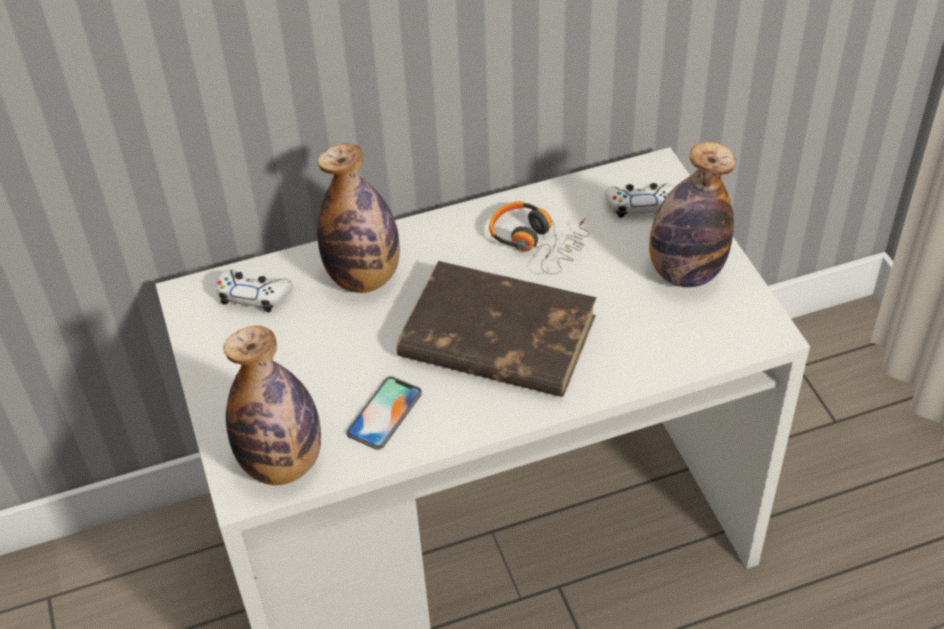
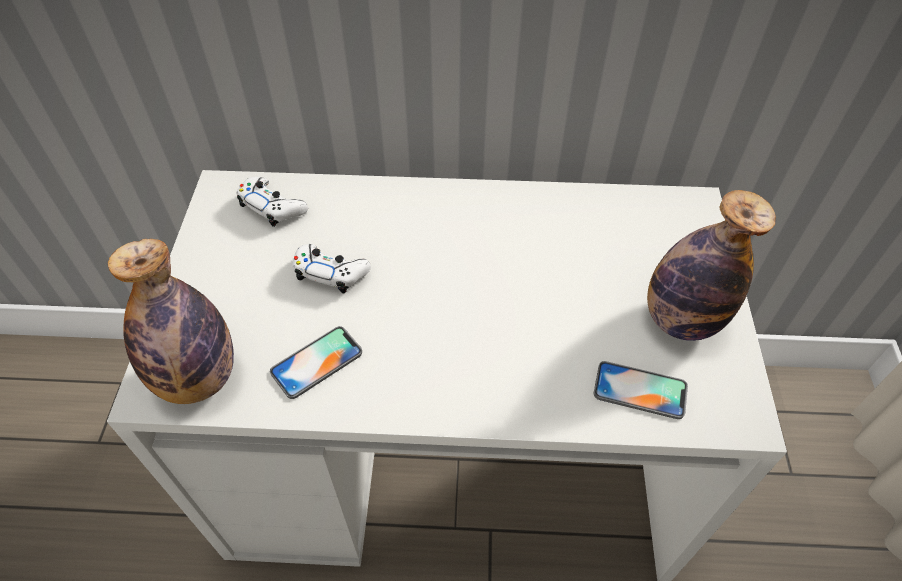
camera: 20 degrees right, 5 degrees up
(364, 277) = (373, 222): bottle -> none
(496, 337) = (460, 322): brown book -> none
(537, 242) = (547, 240): headphones -> none
(640, 205) = (664, 235): white game controller -> white game controller (331, 273)
(676, 339) = (640, 390): none -> phone

